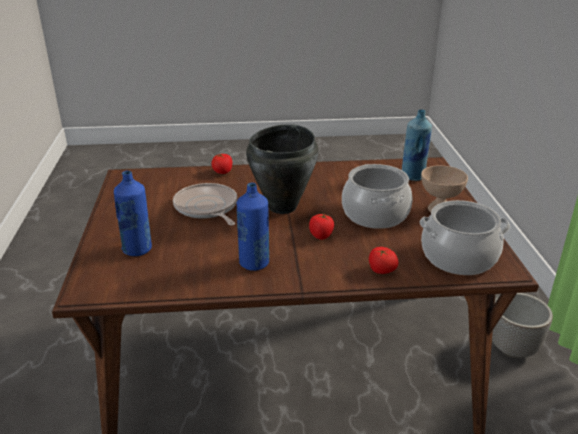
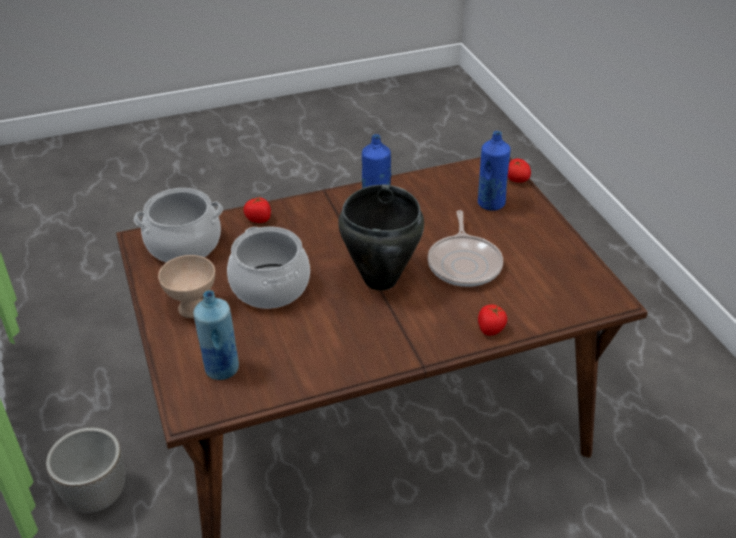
camera: 165 degrees right, 10 degrees up
(207, 208) = (464, 263): frying pan -> frying pan turned 45 degrees clockwise
(321, 235) = (324, 247): tomato -> tomato (516, 180)

